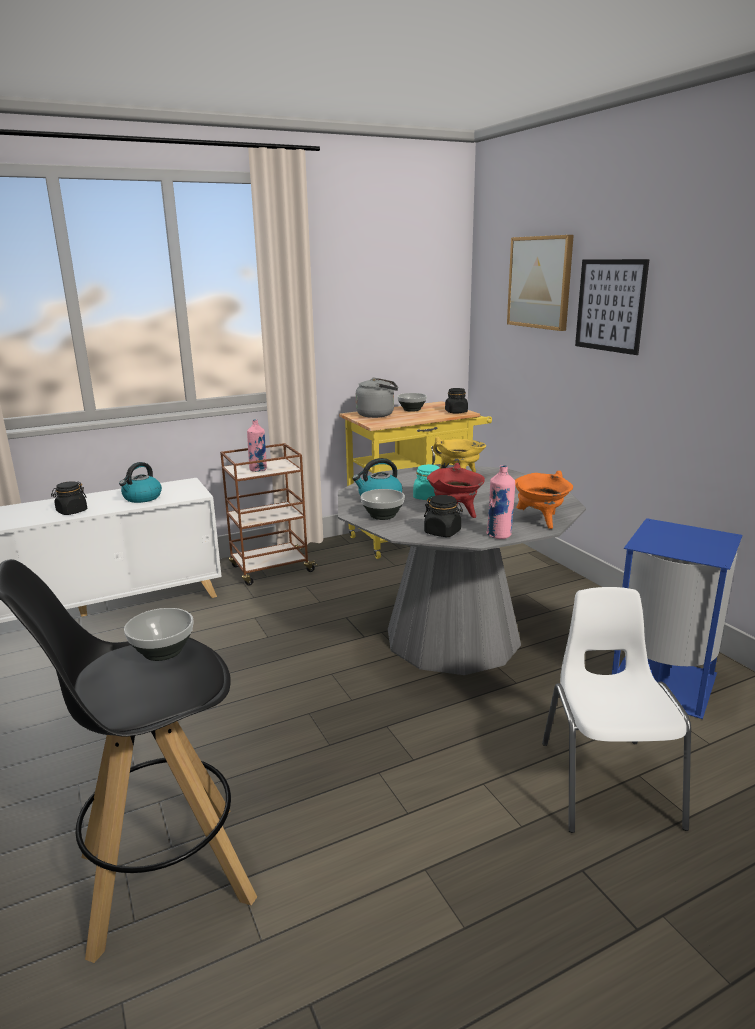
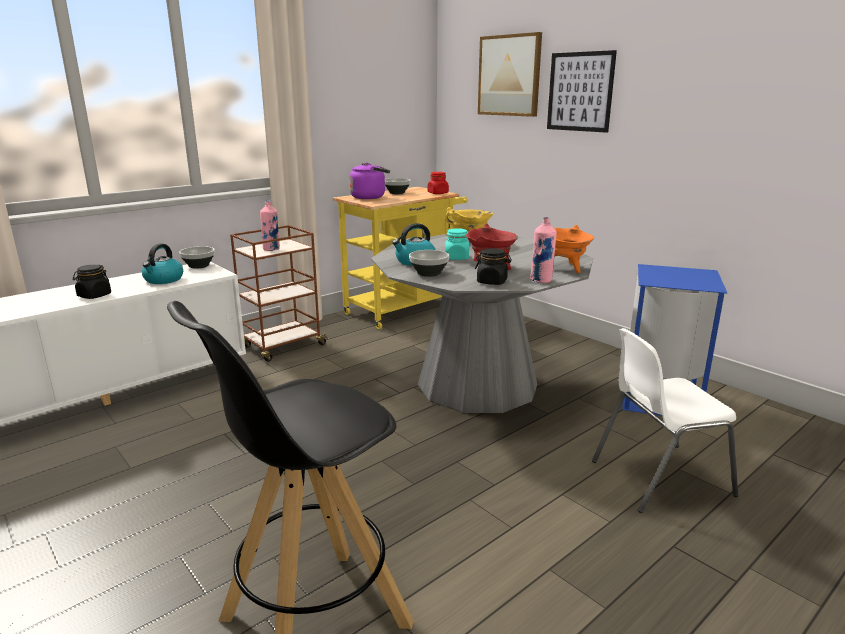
camera: 15 degrees left, 0 degrees up
(162, 651) = (311, 393): bowl -> bowl (198, 266)
(378, 415) = (370, 197): grey kettle -> purple kettle
(456, 412) = (438, 193): black jar -> red jar
(607, 781) = (658, 477): white chair -> white chair turned 90 degrees counterclockwise

